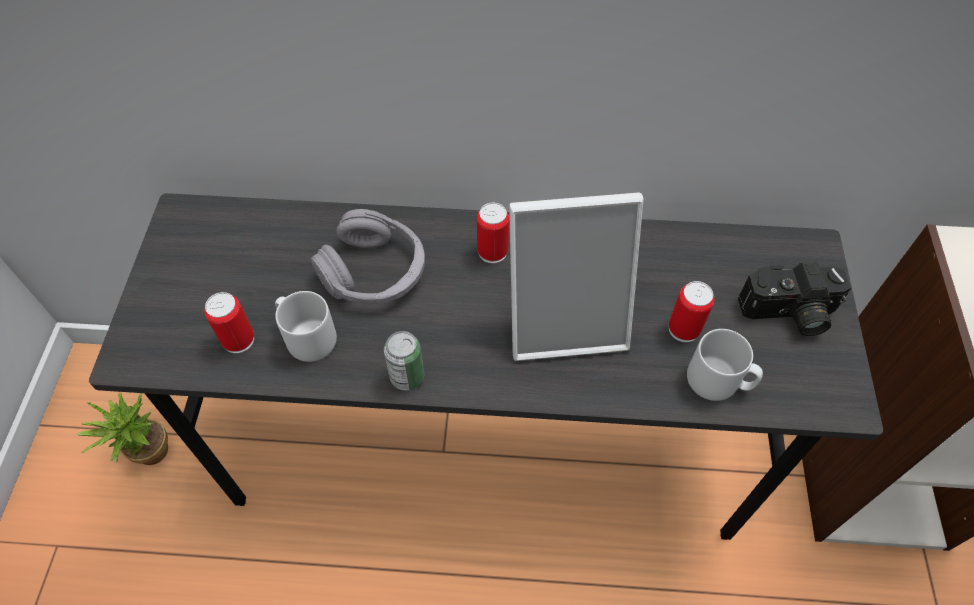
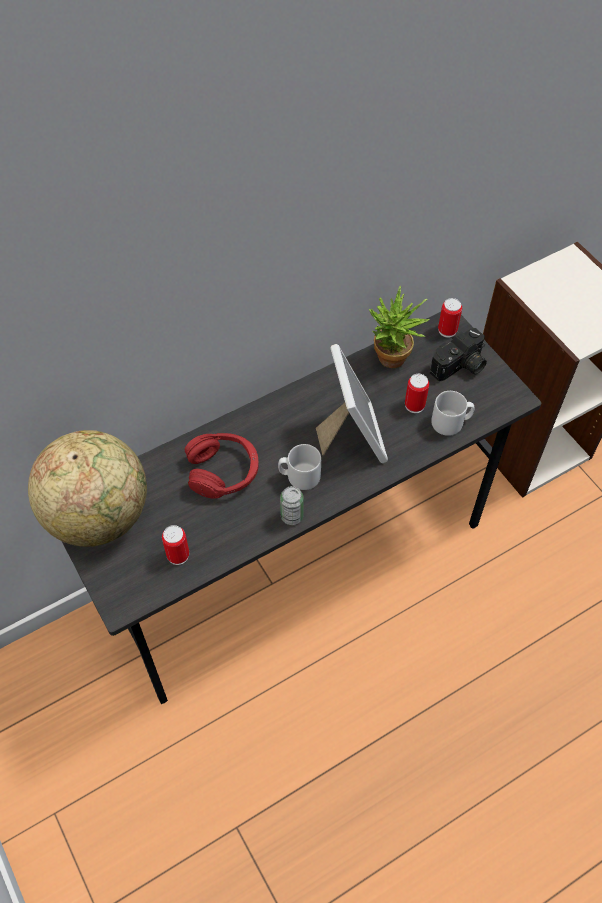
camera: 35 degrees left, 0 degrees up
(147, 455) = (68, 716): potted plant -> potted plant (391, 362)
(200, 242) = (99, 516): none -> globe
(307, 337) = (217, 529): grey mug -> grey mug (299, 476)
(374, 272) = (223, 471): grey headphones -> red headphones
(492, 251) = (281, 421): can -> can (447, 330)
(566, 320) = (351, 436): picture frame -> picture frame turned 60 degrees counterclockwise

